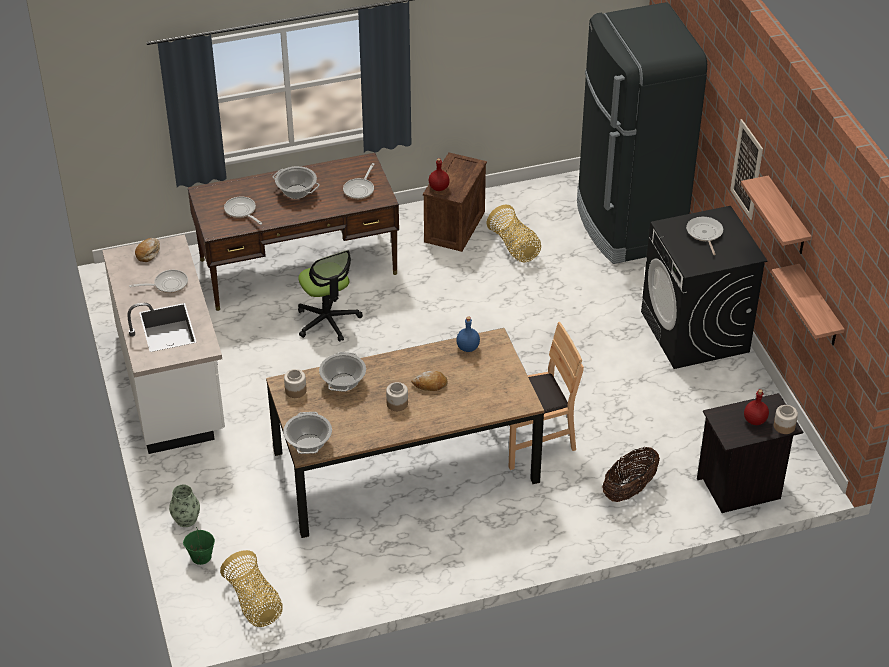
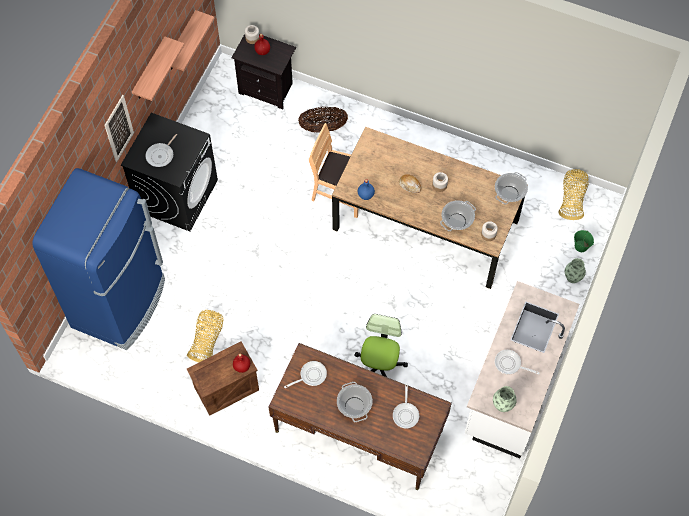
camera: 140 degrees left, 20 degrees up
(148, 253) = (503, 404): bread -> vase
(628, 226) = (120, 303): black fridge -> blue fridge

